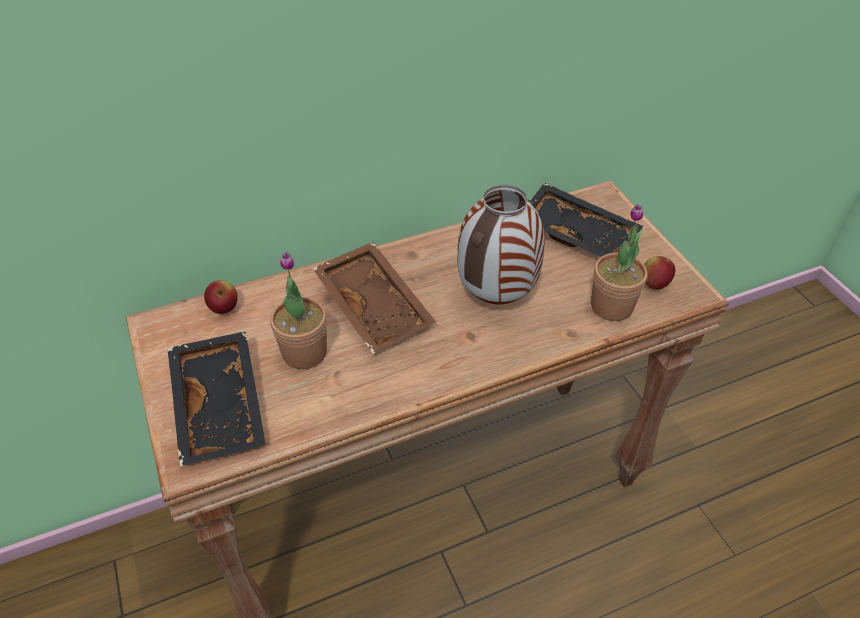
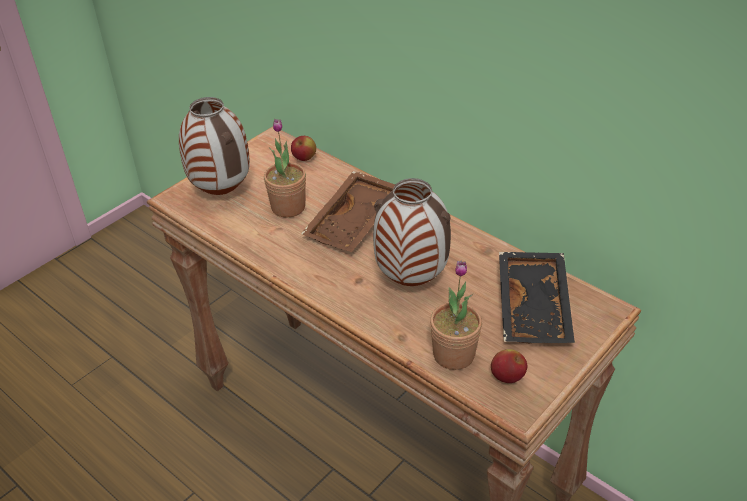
camera: 65 degrees right, 5 degrees down
(222, 406) = (223, 192): black tray -> vase

